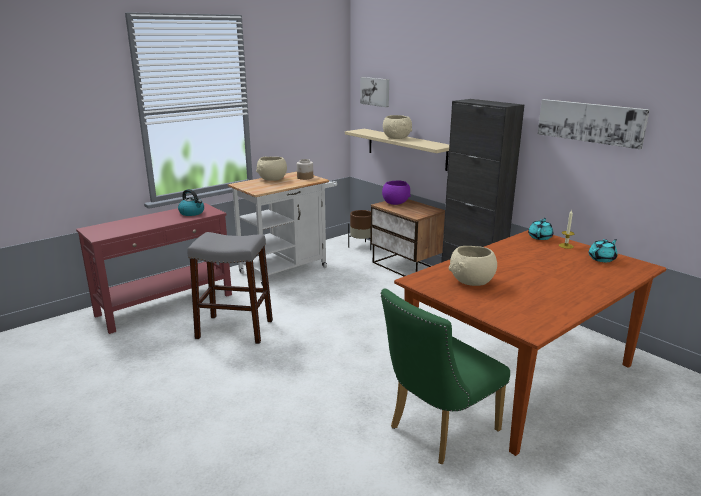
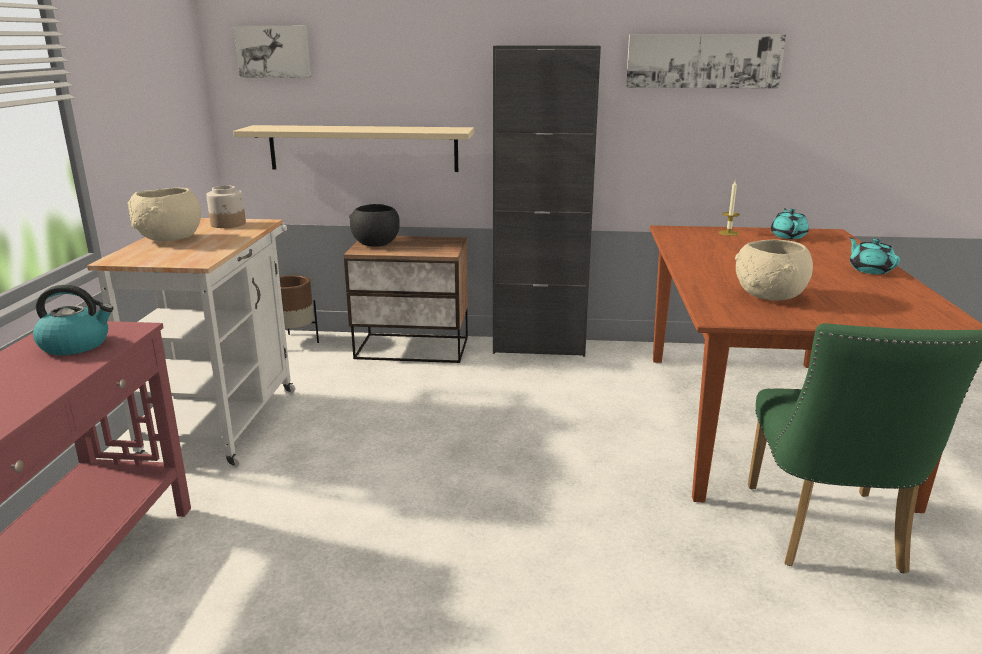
camera: 45 degrees left, 0 degrees up
(235, 329) = (311, 565): grey stool -> none
(395, 203) = (375, 244): purple bowl -> black bowl
(397, 138) = (358, 128): beige bowl -> none
(540, 237) = (684, 231): turquoise teapot -> turquoise teapot (870, 270)

